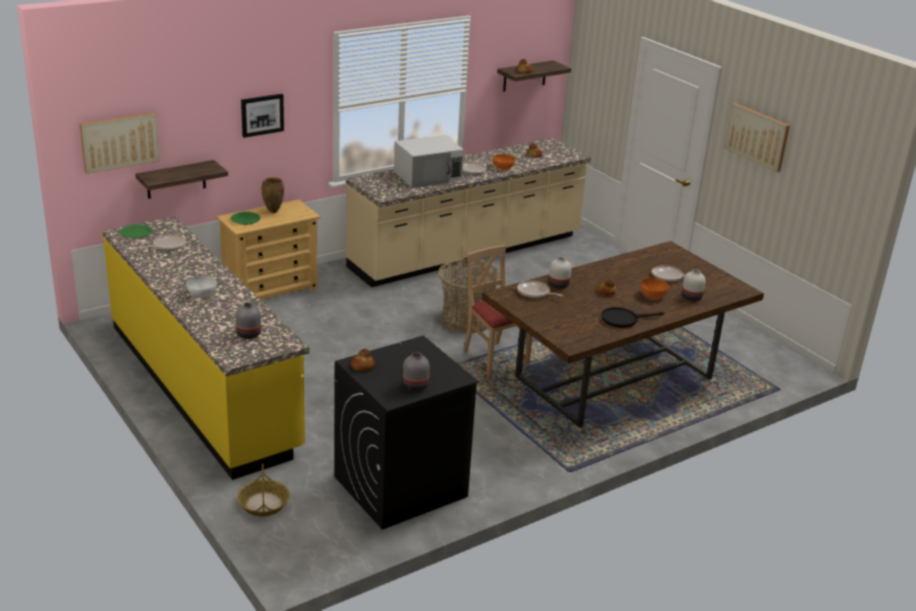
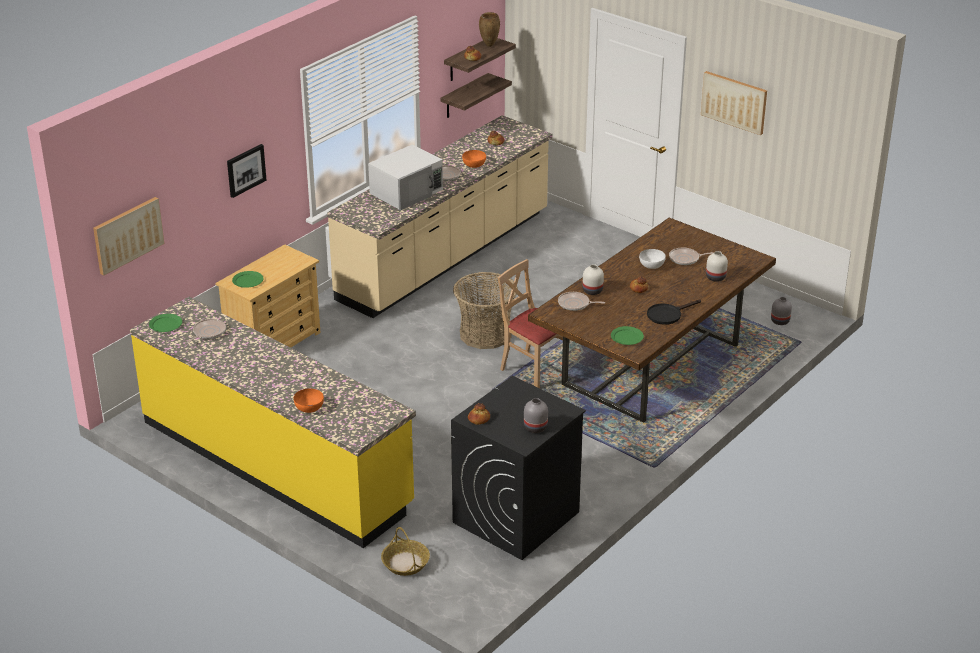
camera: 15 degrees left, 5 degrees up
(176, 179) = (177, 257): shelf -> shelf (464, 96)
(201, 294) = (280, 378): white bowl -> white bowl (651, 265)
(249, 334) = (353, 410): grey vase -> grey vase (780, 321)
(272, 212) = (268, 265): brown vase -> brown vase (489, 45)
(570, 330) = (627, 337): none -> green plate
(652, 295) = (681, 283): orange bowl -> orange bowl (309, 408)

